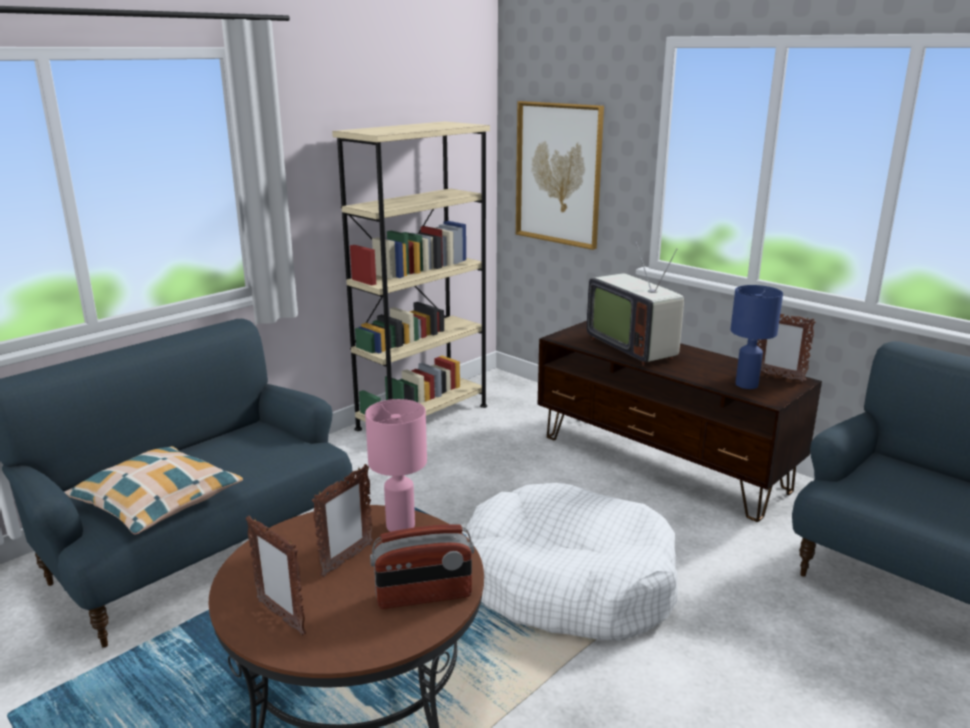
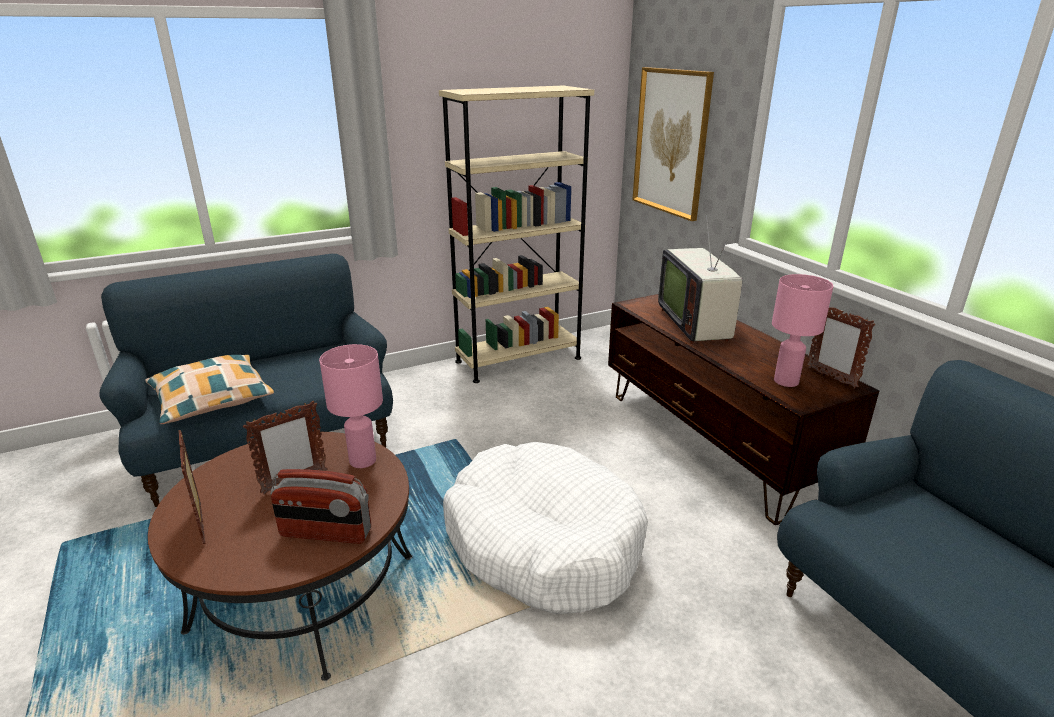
camera: 20 degrees right, 5 degrees up
(747, 385) = (787, 381): blue table lamp -> pink table lamp

